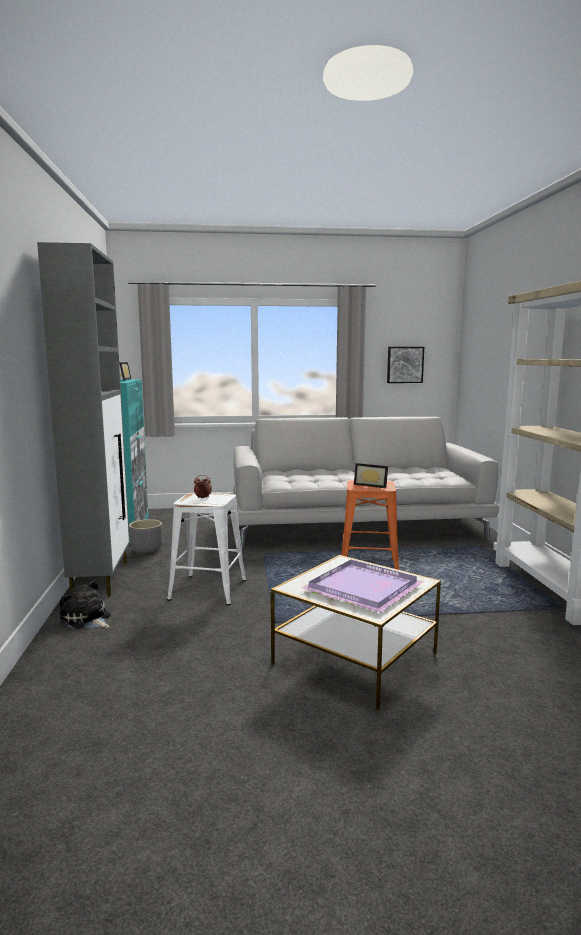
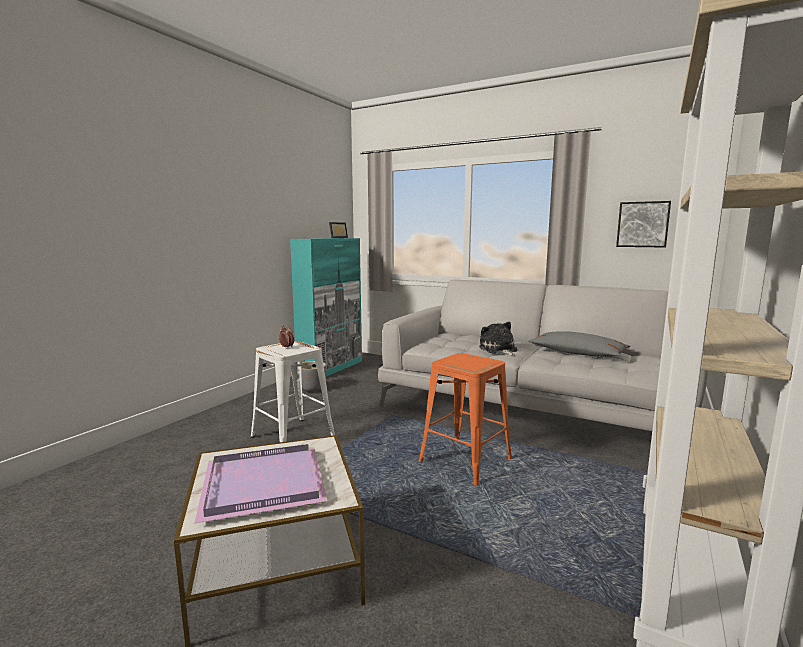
camera: 35 degrees right, 0 degrees up
(86, 619) = (179, 435): plush toy -> plush toy (499, 350)
(101, 578) = (246, 404): grey cabinet -> none
(371, 485) = (468, 362): picture frame -> none
(395, 472) = (577, 353): none -> grey pillow

